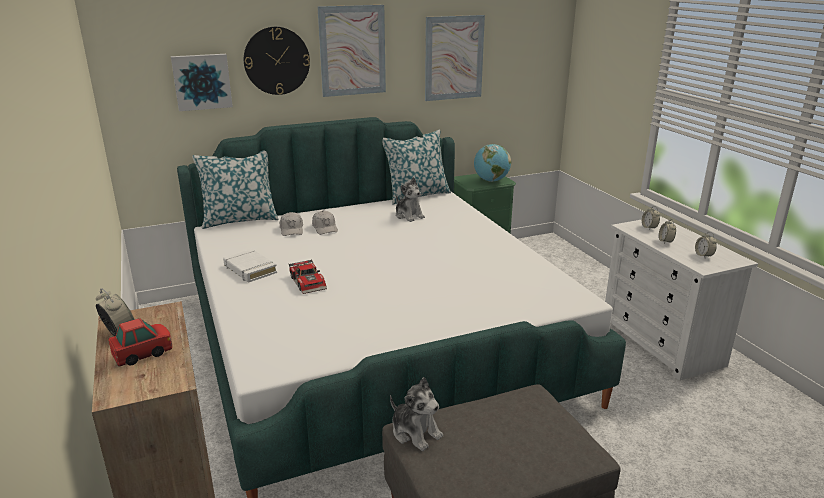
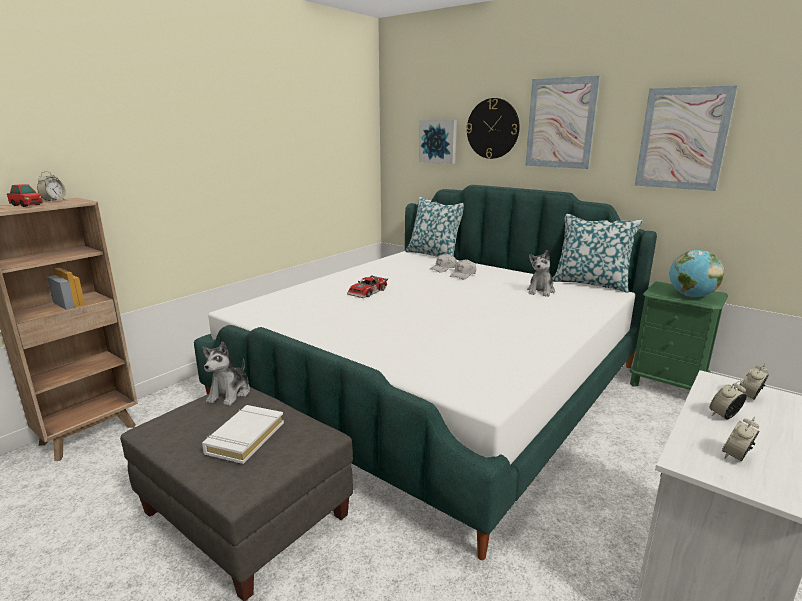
camera: 60 degrees right, 5 degrees down
(249, 269) = (366, 275): white book -> white book (244, 438)

